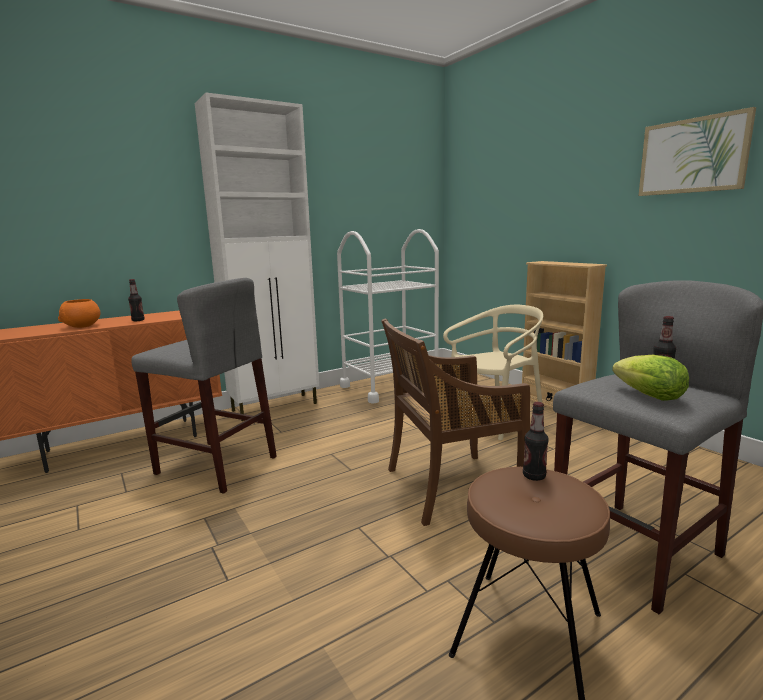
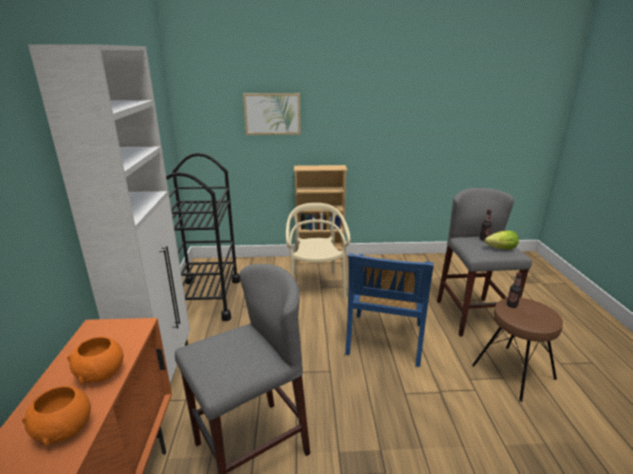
camera: 60 degrees left, 10 degrees up
(138, 320) = (101, 373): bottle -> orange bowl
(390, 386) = (206, 299): white cart -> black cart
(449, 487) = (385, 340): brown chair -> blue chair
(693, 156) = (392, 102): picture -> picture (272, 114)

